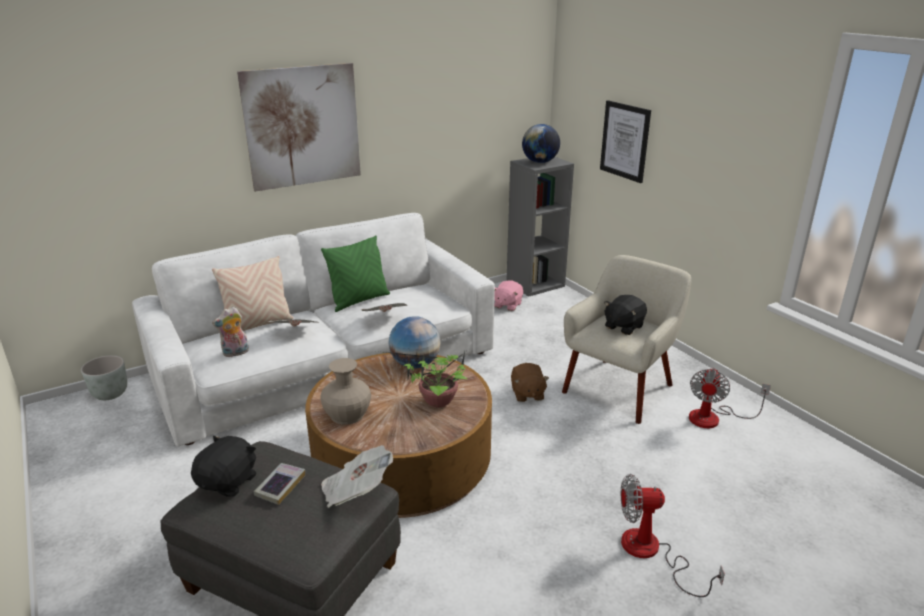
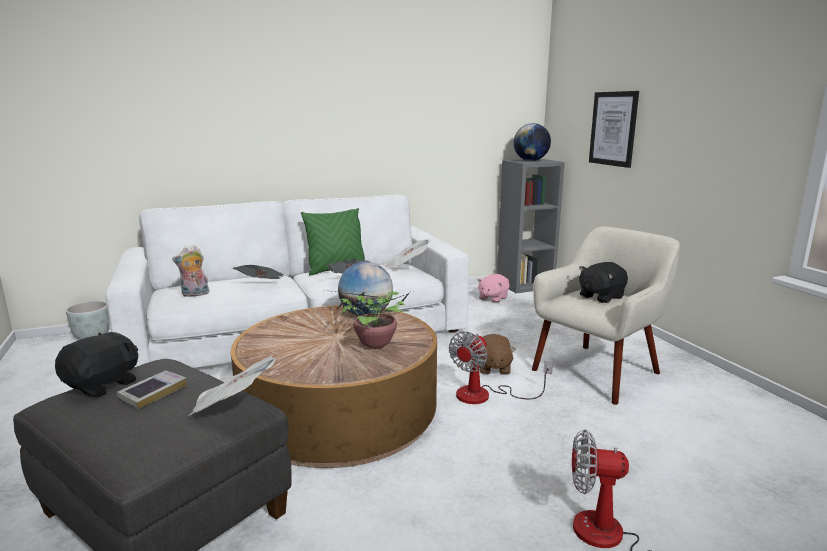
camera: 10 degrees right, 10 degrees down
(258, 325) = (232, 279): beige pillow -> none
(302, 126) = (298, 103): picture -> none
(347, 414) = (274, 347): beige vase -> none
(430, 293) = (406, 266): none -> newspaper
(713, 418) = (708, 407): fan -> fan (485, 395)

